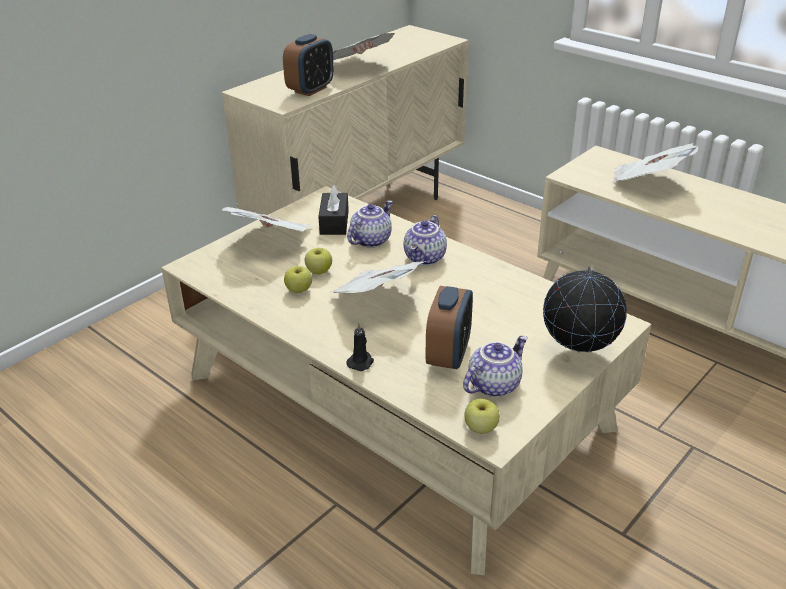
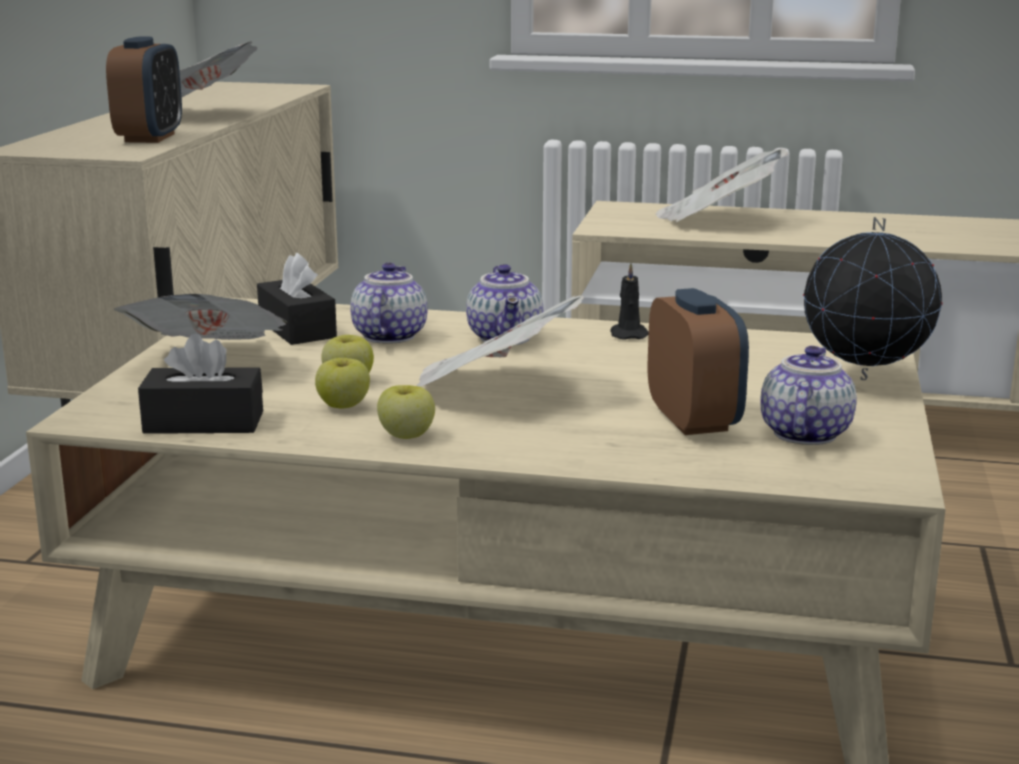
camera: 30 degrees left, 15 degrees down
(231, 283) = (204, 422): none -> black tissue box
(361, 362) = (570, 456): black candle -> black candle (628, 334)
(480, 428) = (855, 477): apple -> apple (406, 435)

